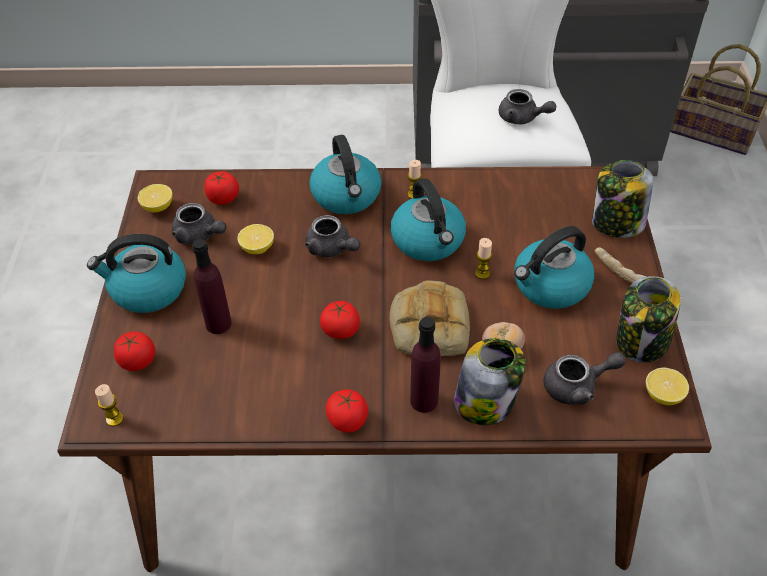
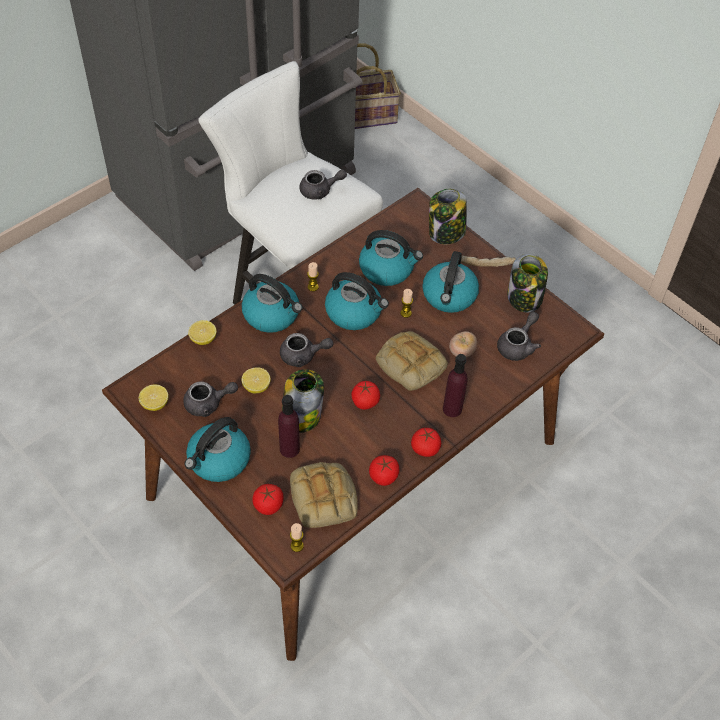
camera: 45 degrees left, 5 degrees up
(192, 394) = (324, 499): none -> bread
(223, 198) = (192, 368): tomato -> tomato (383, 476)
(485, 402) = (483, 386): jar -> jar (302, 415)
(510, 221) = (387, 269): none -> kettle
(663, 395) = (561, 321): lemon -> lemon (203, 339)

